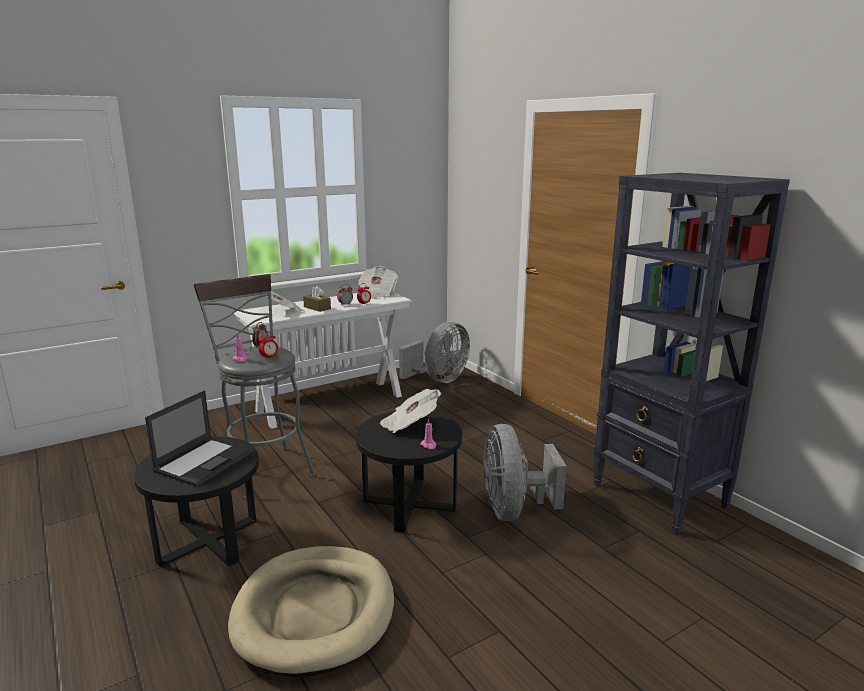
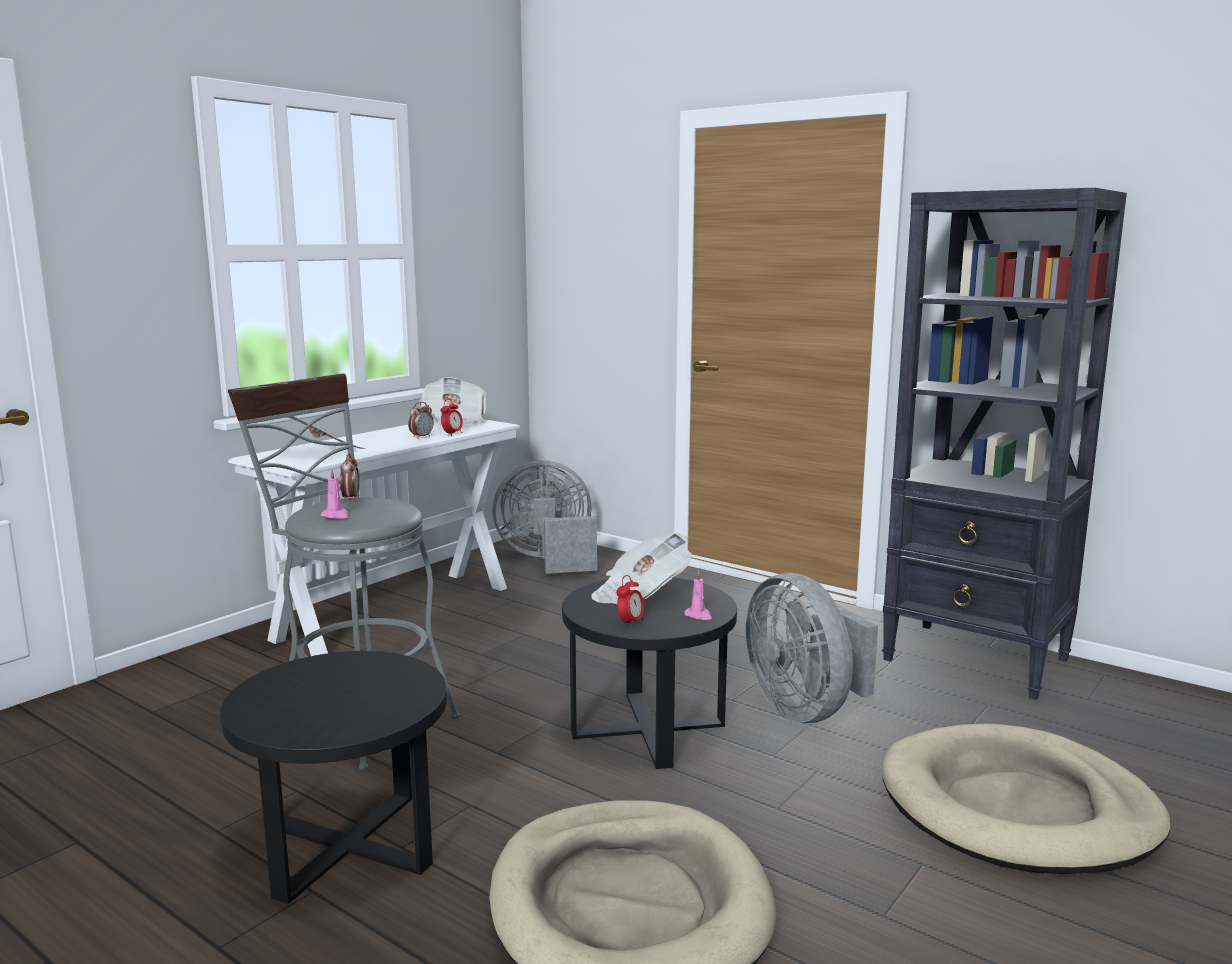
camera: 20 degrees left, 5 degrees down
(204, 461) = (347, 690): laptop -> none
(269, 358) = (386, 510): alarm clock -> alarm clock (630, 623)
(317, 308) = (378, 444): brown tissue box -> none
(439, 380) = (548, 560): grey fan -> grey fan turned 120 degrees counterclockwise
(594, 609) = (1018, 808): none -> beige dog bed

